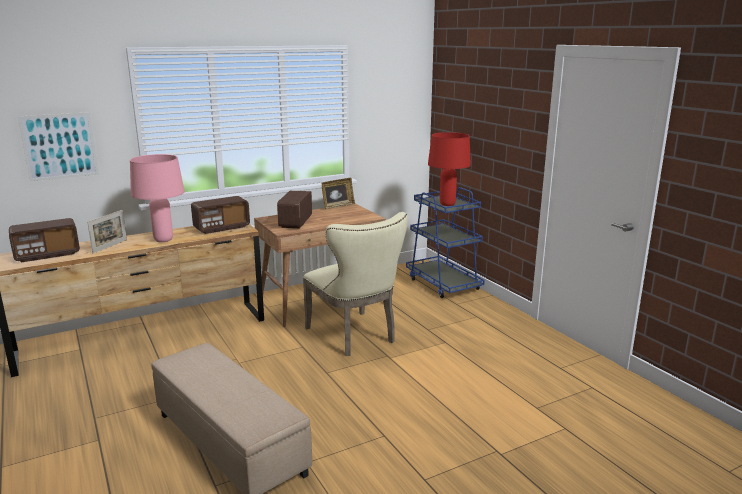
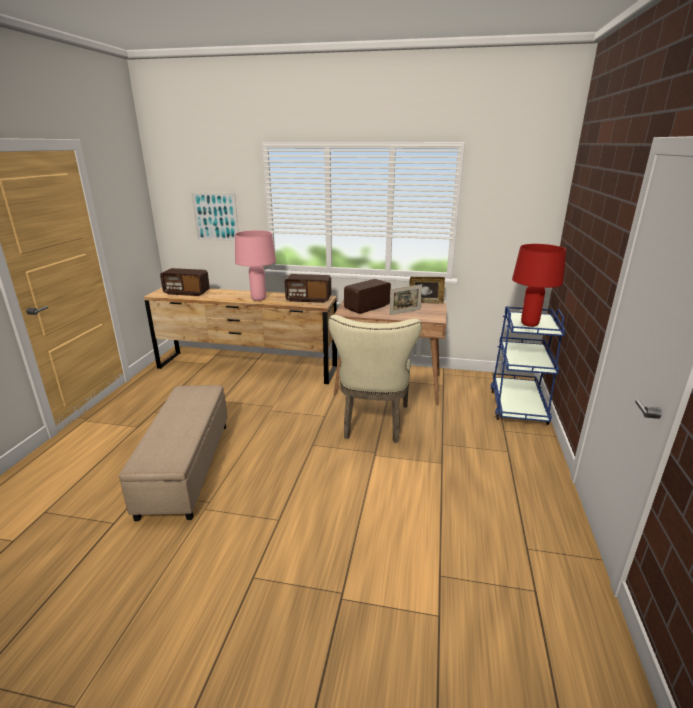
camera: 40 degrees right, 5 degrees up
(110, 246) = (224, 295): picture frame -> picture frame (405, 312)

